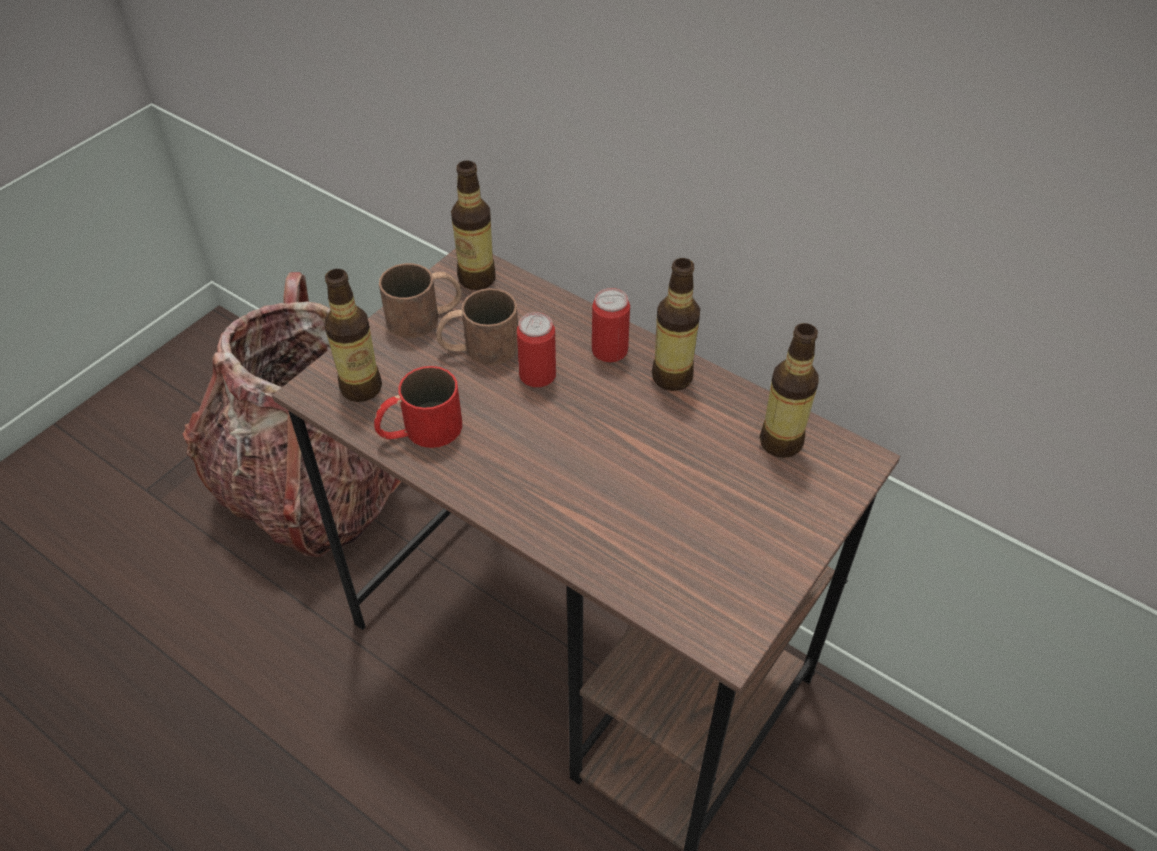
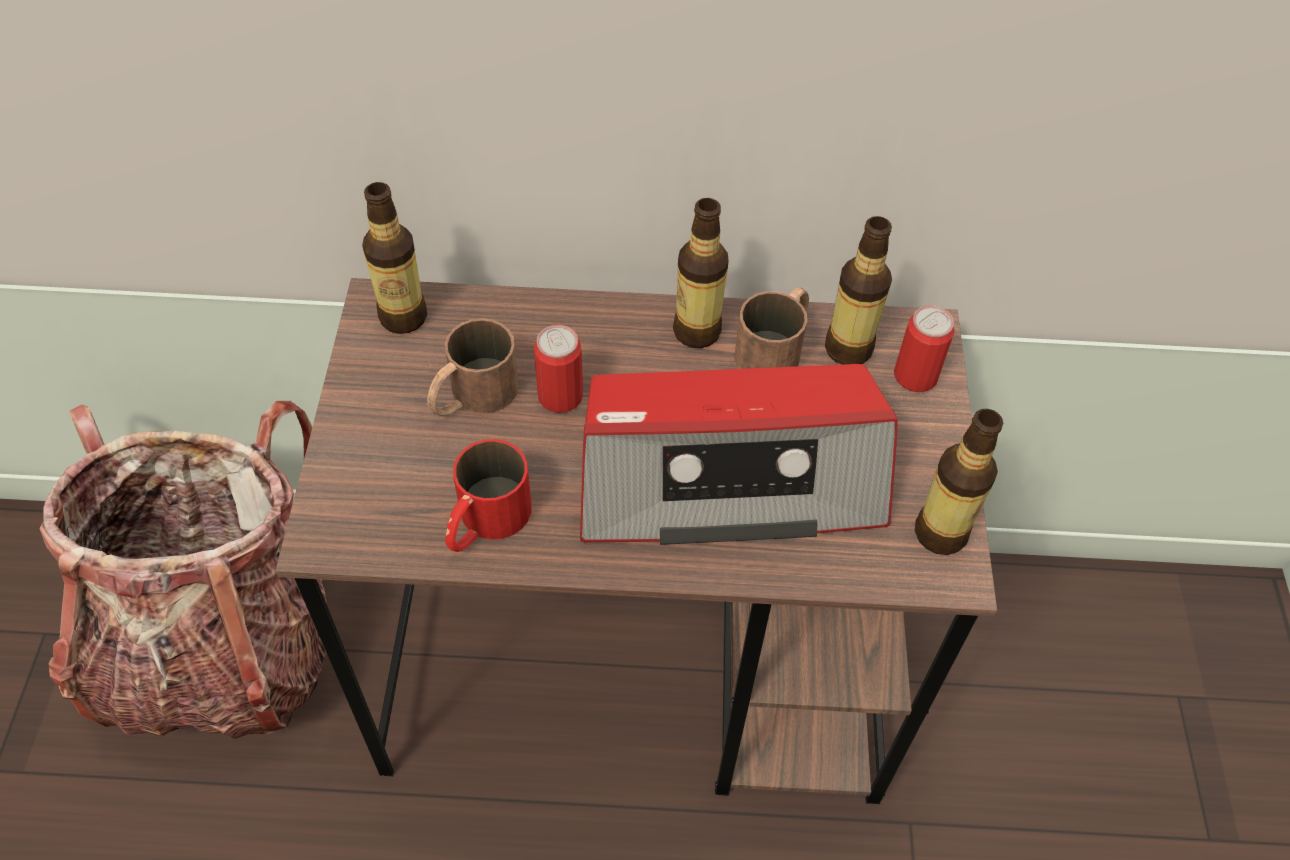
camera: 35 degrees left, 5 degrees up
(361, 388) = (377, 508): bottle -> bottle (940, 533)
(425, 316) = (381, 389): brown mug -> brown mug (776, 348)
(609, 350) = (612, 332): can -> can (915, 376)
(610, 486) = (728, 478): none -> radio

